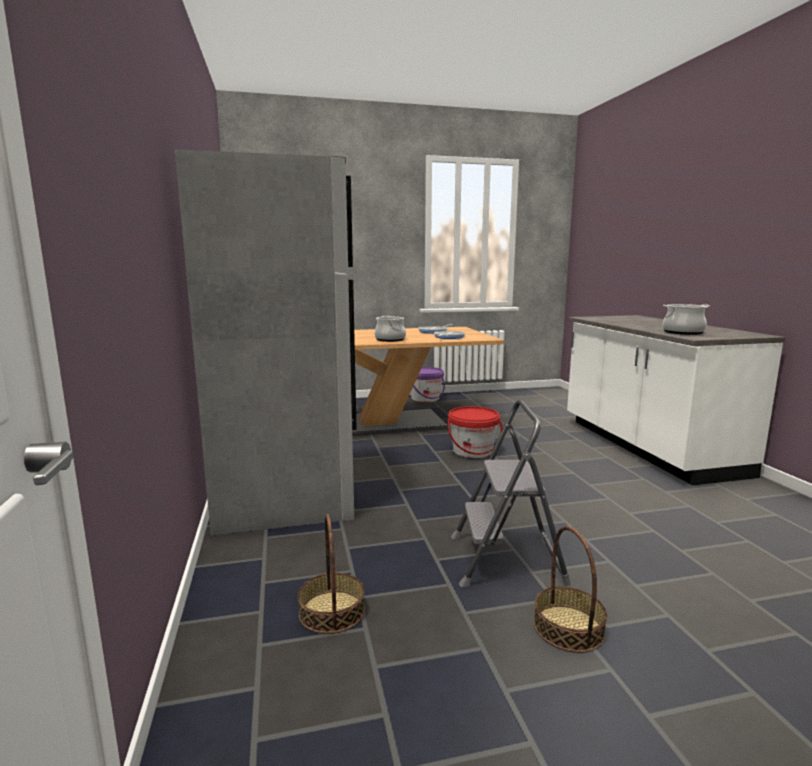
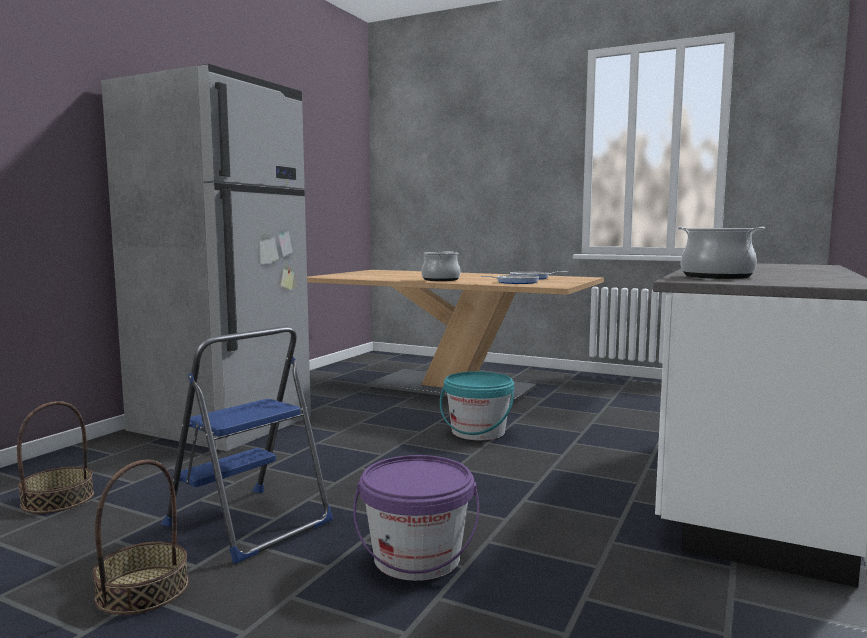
camera: 40 degrees right, 5 degrees down
(425, 398) = (566, 375): purple bucket -> purple bucket (417, 558)
(472, 451) = (478, 432): red bucket -> turquoise bucket
(511, 559) = (251, 524): grey step ladder -> blue step ladder

